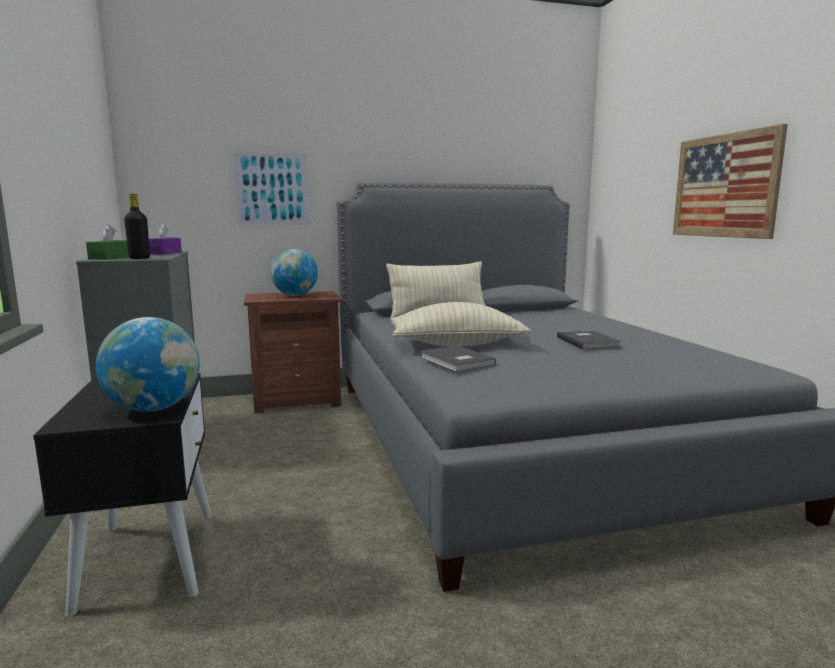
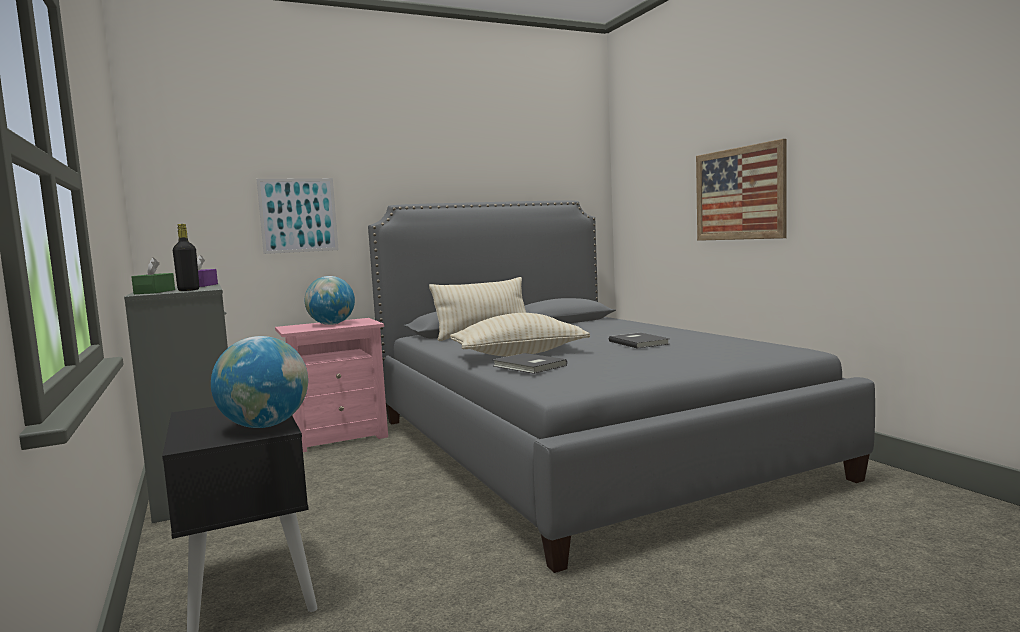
camera: 10 degrees left, 5 degrees down
(297, 400) = (338, 437): brown nightstand -> pink nightstand

